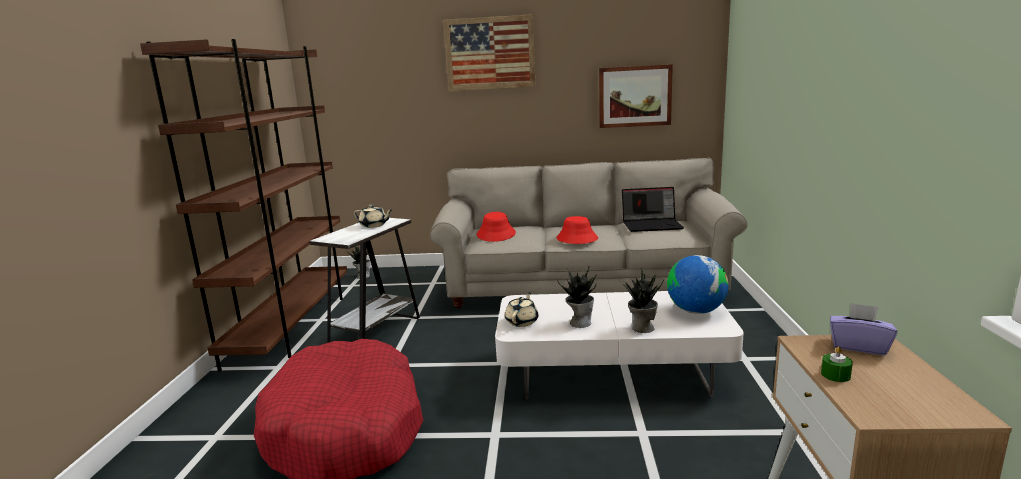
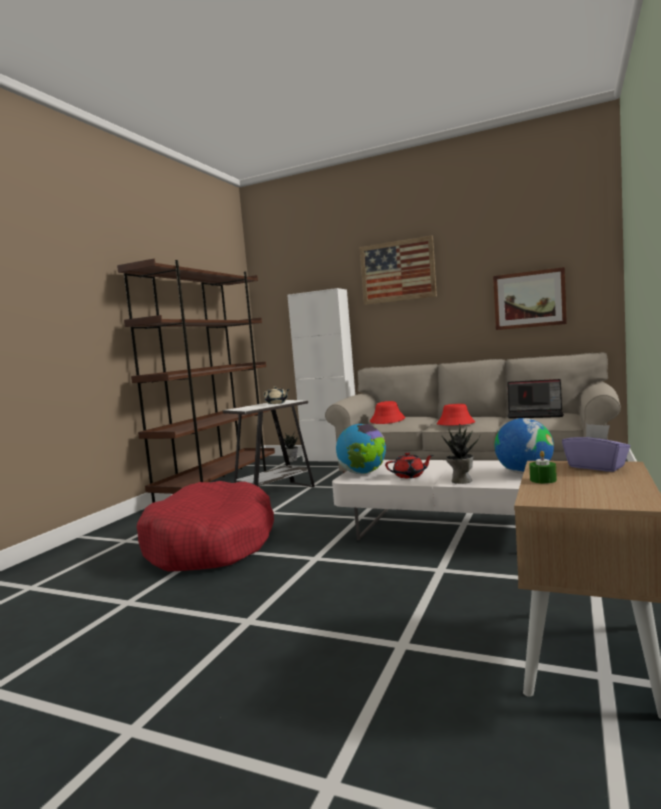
camera: 20 degrees right, 10 degrees down
(412, 272) = (331, 459): none -> white cabinet
(522, 321) = (363, 473): beige teapot -> globe
(580, 323) = (410, 476): potted plant -> red teapot

